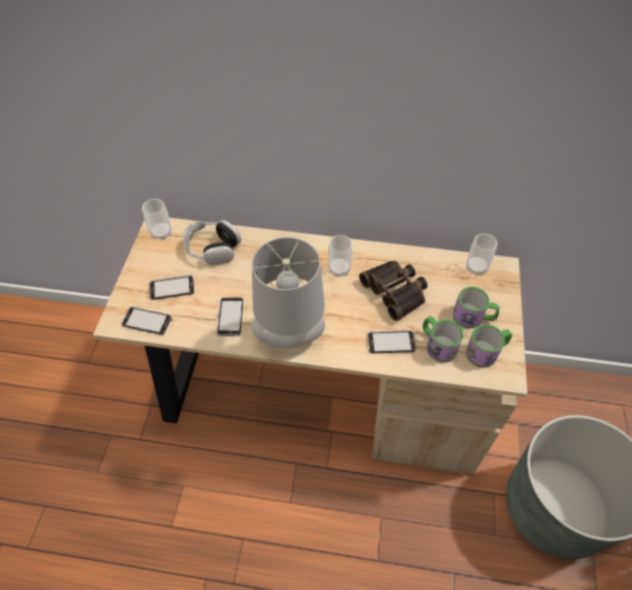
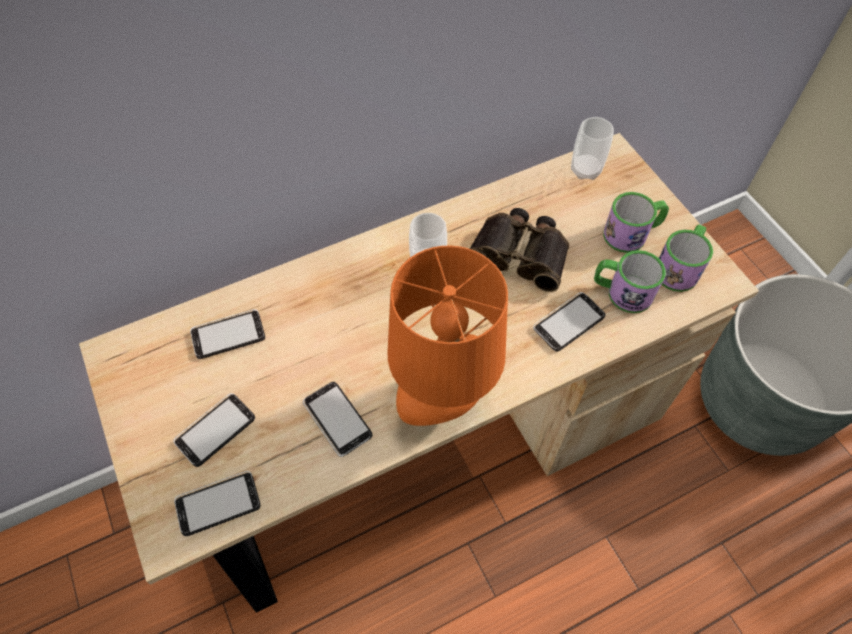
camera: 35 degrees left, 5 degrees up
(161, 233) = (128, 357): cup -> none
(212, 248) = (228, 335): headphones -> phone
(291, 338) = (444, 396): grey table lamp -> orange table lamp

